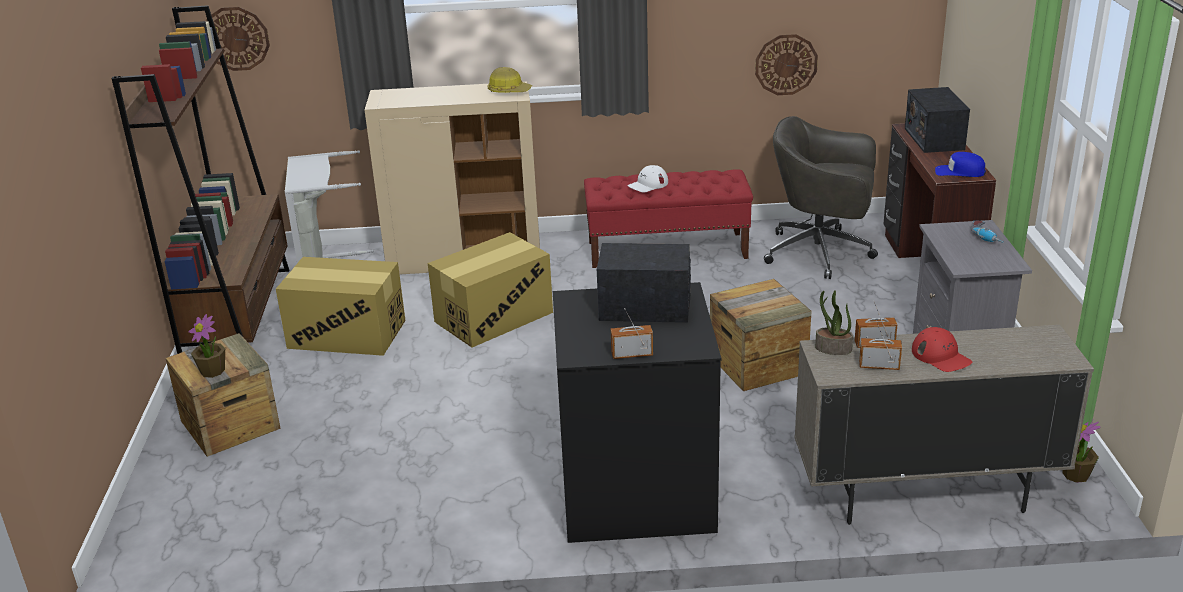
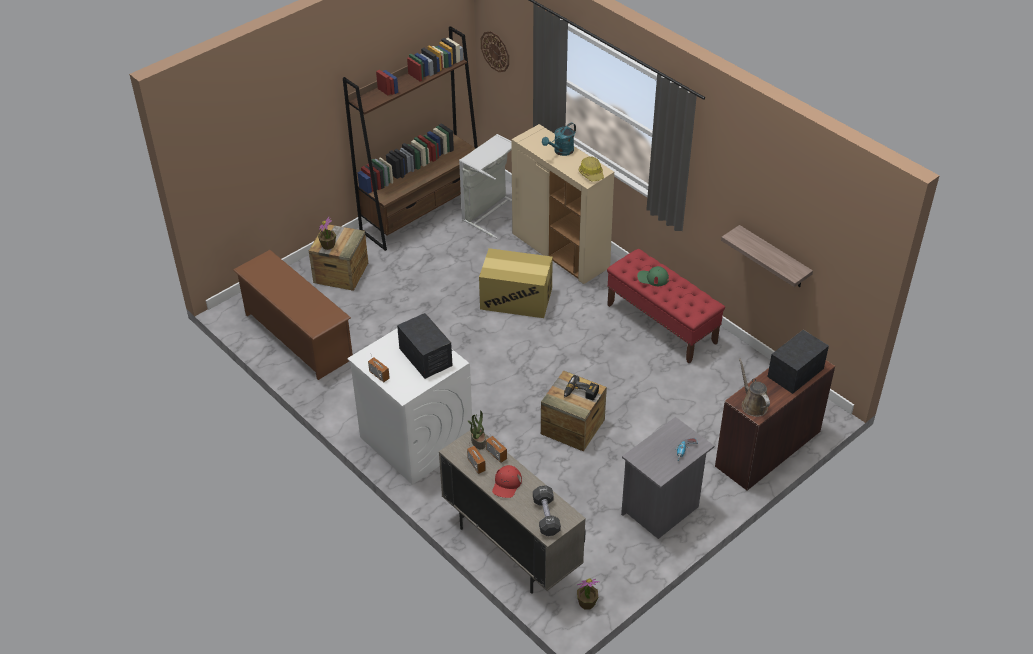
camera: 50 degrees right, 15 degrees up
(286, 517) = (297, 337): none -> brown shoe rack
(347, 334) = (447, 258): cardboard box -> none
(441, 93) = (561, 151): none -> turquoise watering can
(635, 493) = (415, 440): black washing machine -> white washing machine
(648, 184) = (653, 278): white cap -> green cap
(765, 298) = (580, 394): none -> power drill
(786, 64) = (773, 258): wall clock -> shelf
(821, 253) = (732, 392): grey office chair -> none
(959, 172) = (752, 404): blue cap -> brown watering can
(1033, 349) = (546, 516): none -> black dumbbell

